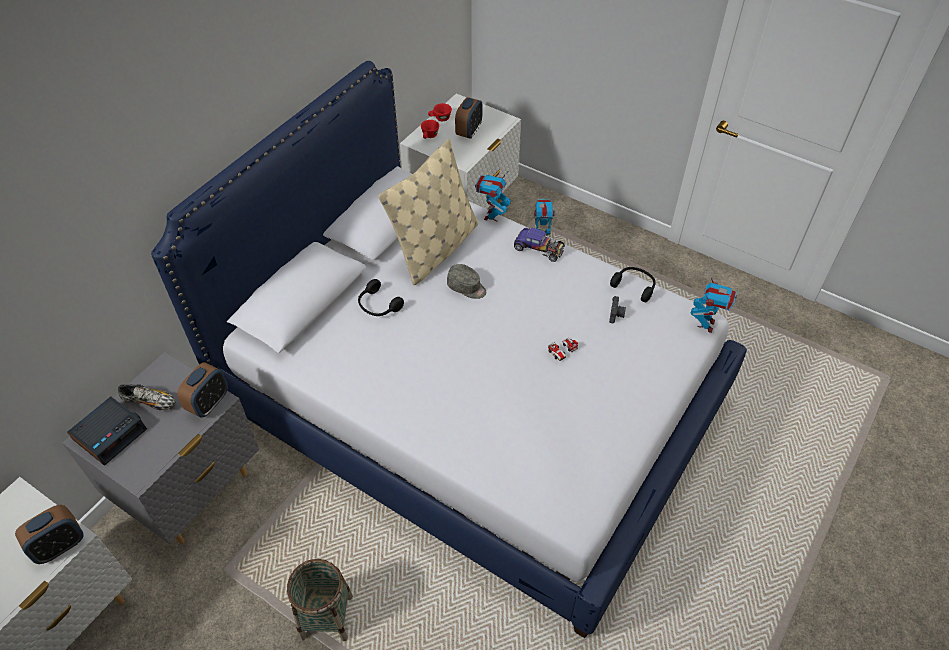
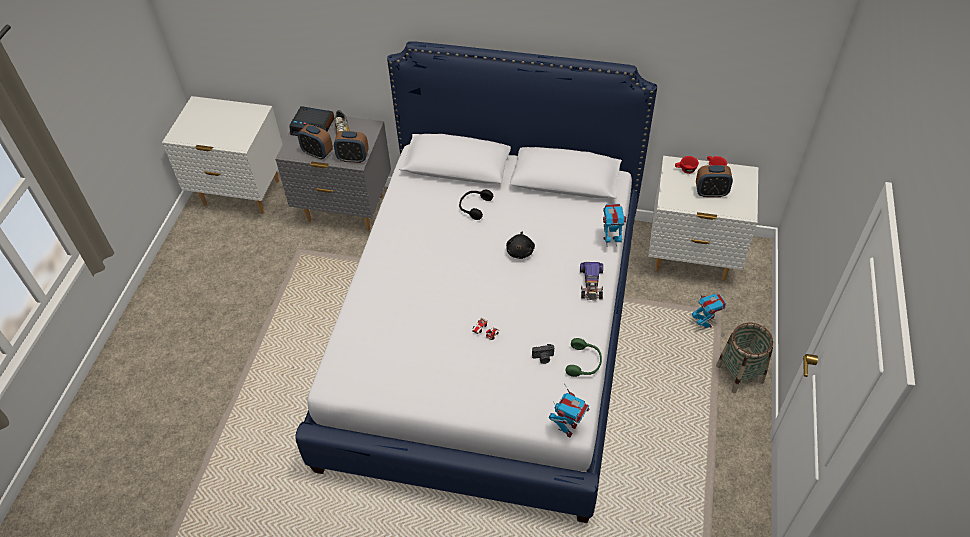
camera: 70 degrees right, 0 degrees up
(60, 546) = (235, 142): alarm clock -> alarm clock (317, 153)
(326, 616) = (283, 314): basket -> basket (739, 374)
(435, 249) = (551, 218): beige pillow -> none
(467, 287) = (520, 251): grey cap -> black plush toy
(634, 286) = (584, 362): black headphones -> green headphones
(706, 324) = (567, 428): toy robot -> toy robot turned 60 degrees counterclockwise

